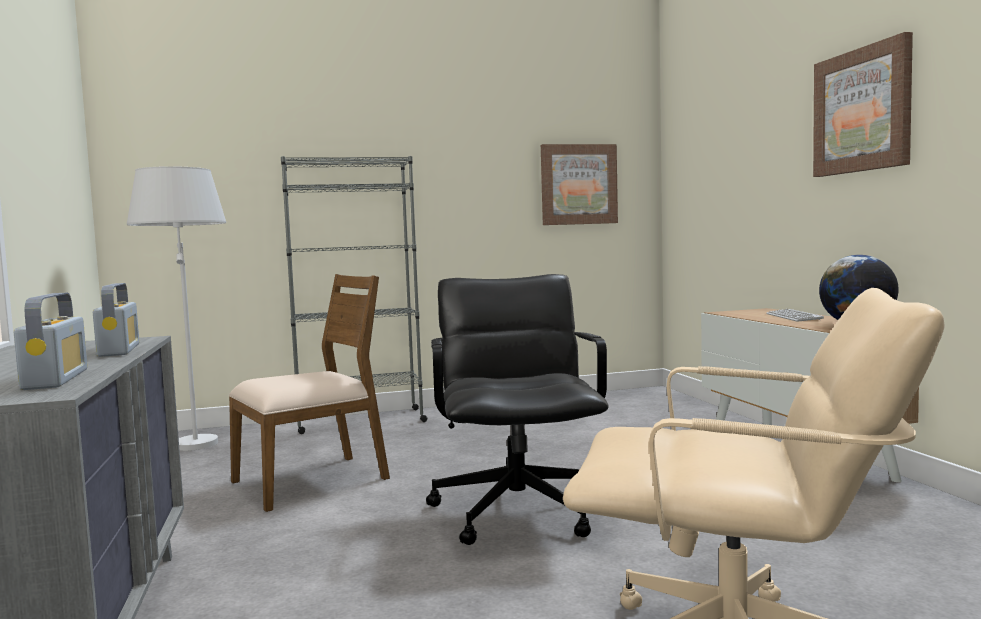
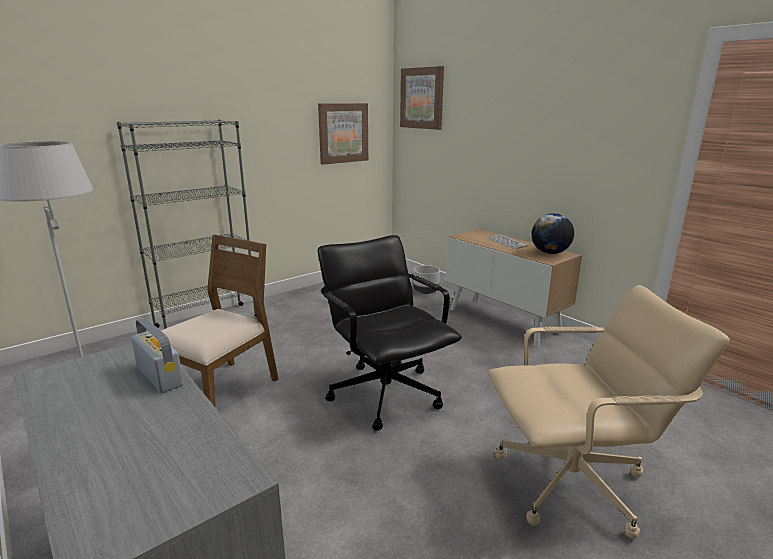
camera: 25 degrees left, 15 degrees up
(56, 379) = (200, 448): radio -> none
(690, 415) = (426, 291): none -> grey planter
(862, 110) = (557, 121): picture -> picture (422, 98)

